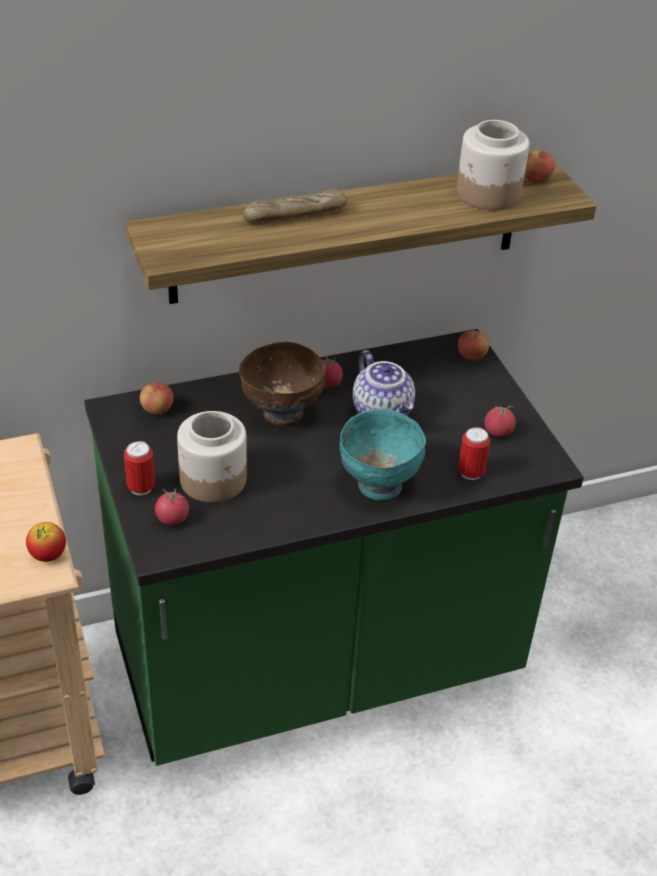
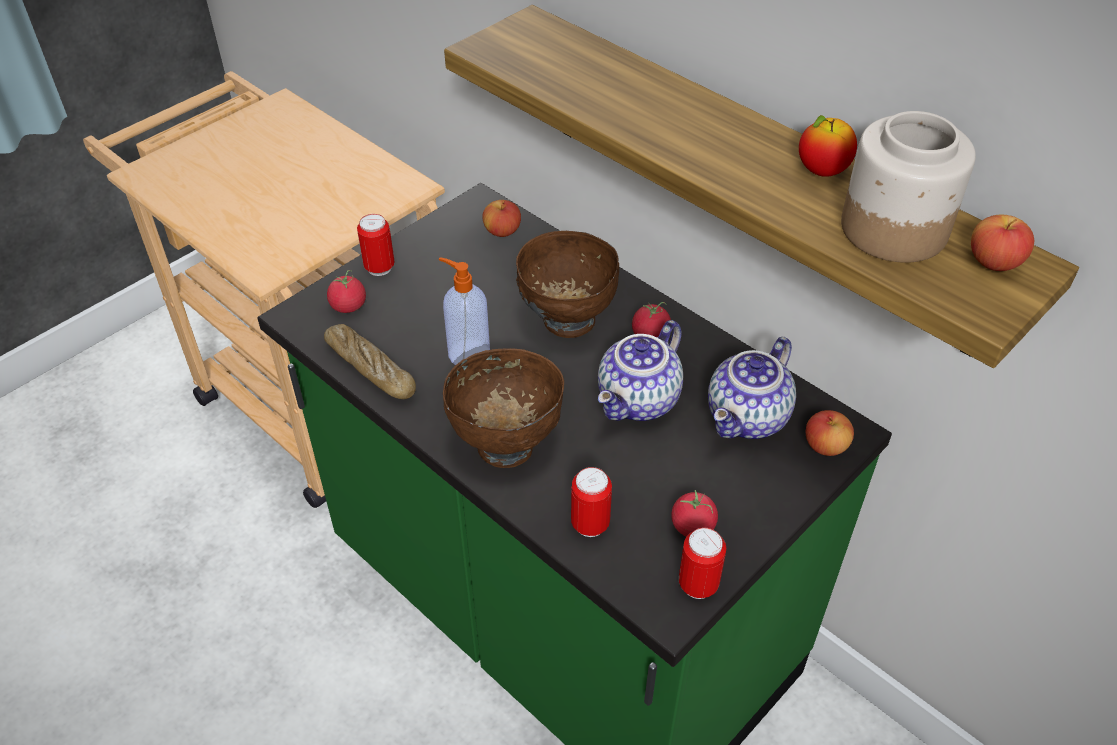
camera: 65 degrees right, 5 degrees up
(48, 556) = (283, 260): apple -> apple (822, 171)
(214, 480) = (424, 311): jar -> none
(277, 473) = (467, 353): none -> soap dispenser
(295, 215) = (657, 96): bread -> bread (370, 369)
(378, 484) = (506, 443): turquoise bowl -> brown bowl
(430, 375) = (748, 419): none -> teapot
(541, 447) = (698, 585): none -> can

